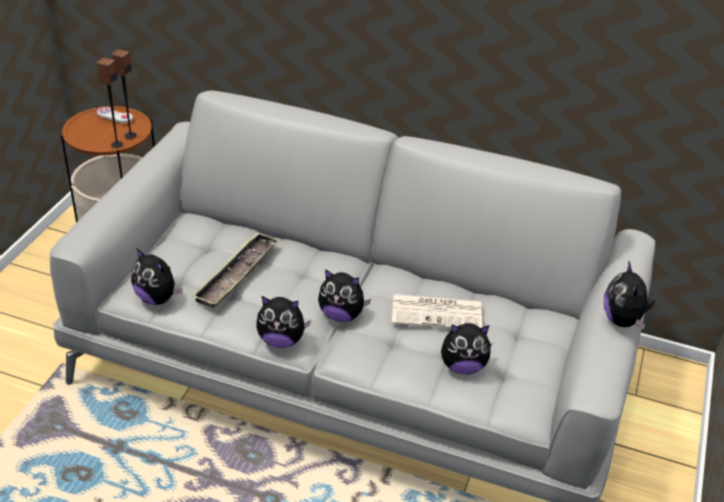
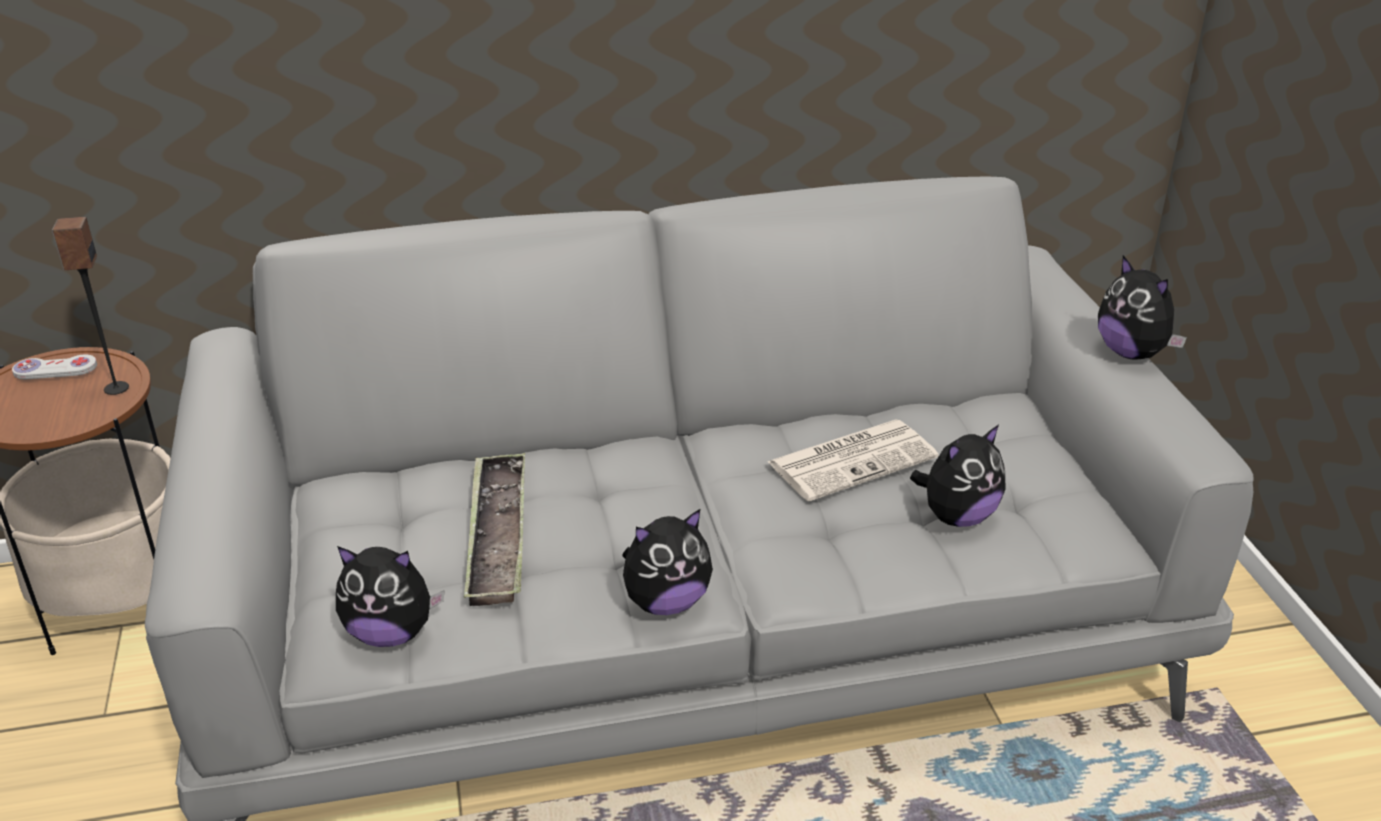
camera: 30 degrees left, 5 degrees down
(116, 144) = (104, 411): speaker -> none
(341, 315) = (716, 525): plush toy -> none

